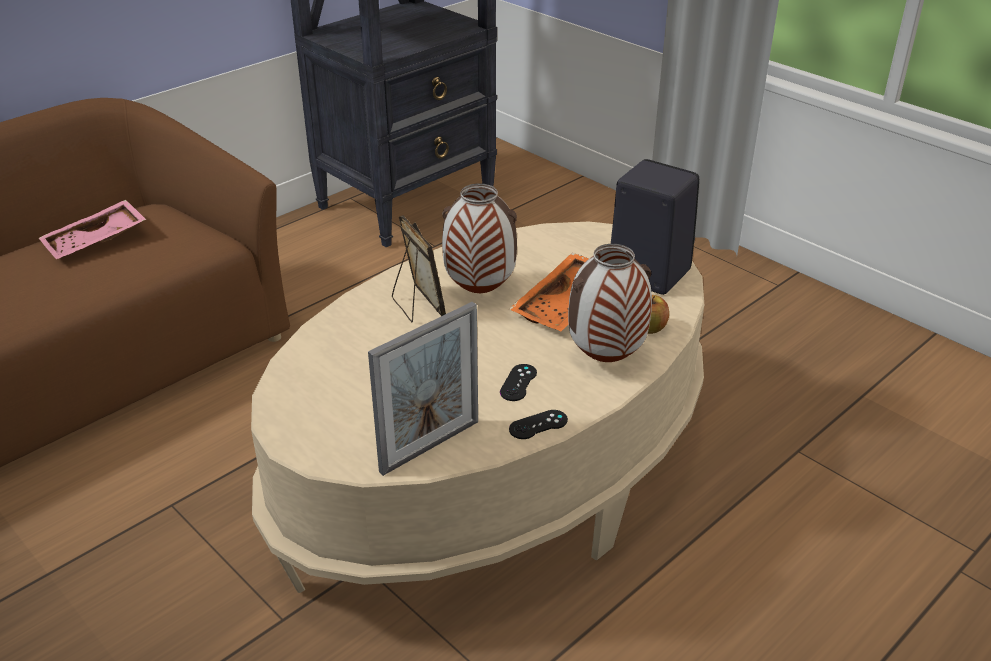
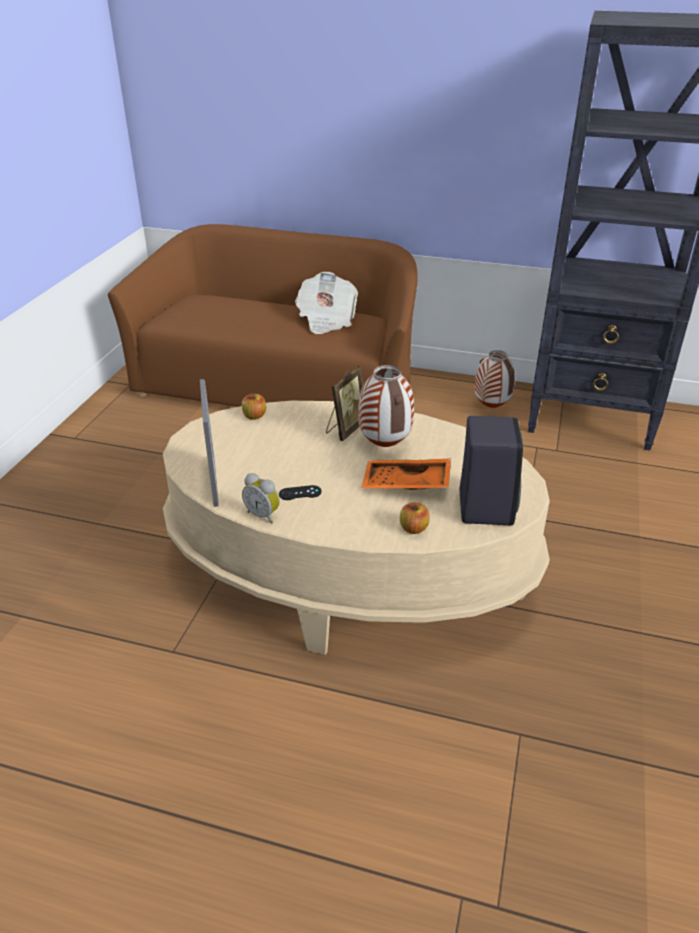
camera: 60 degrees right, 0 degrees up
(96, 242) = (326, 320): pink tray -> newspaper
(307, 365) = (254, 416): none -> apple
(430, 446) = (214, 482): picture frame -> picture frame turned 120 degrees counterclockwise
(538, 425) = (263, 514): black game controller -> alarm clock
(605, 360) = (356, 520): vase -> vase (490, 407)

